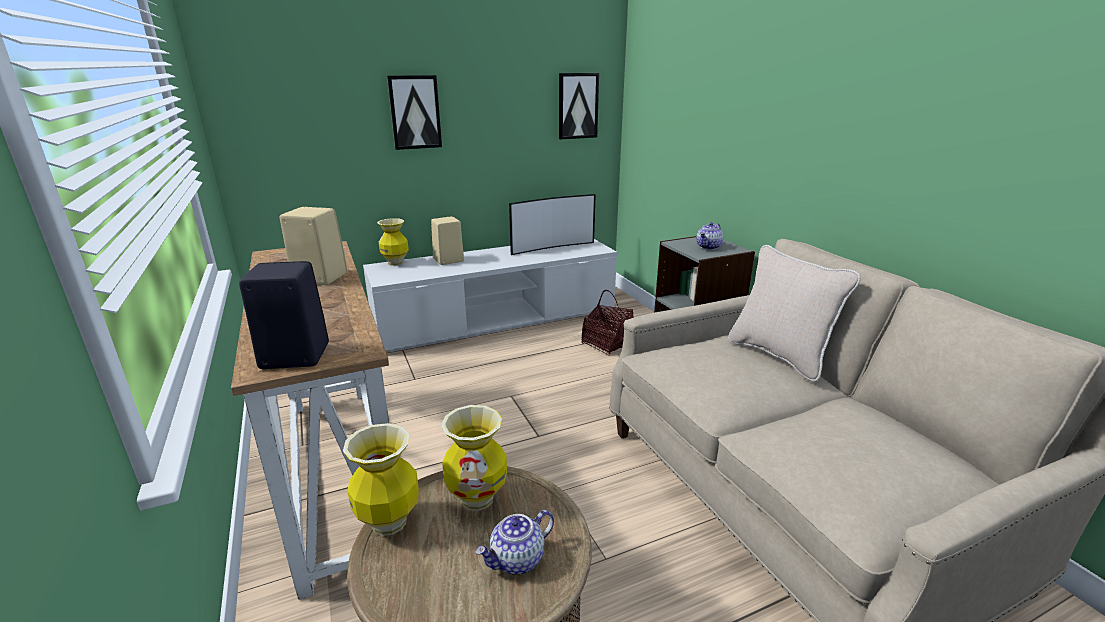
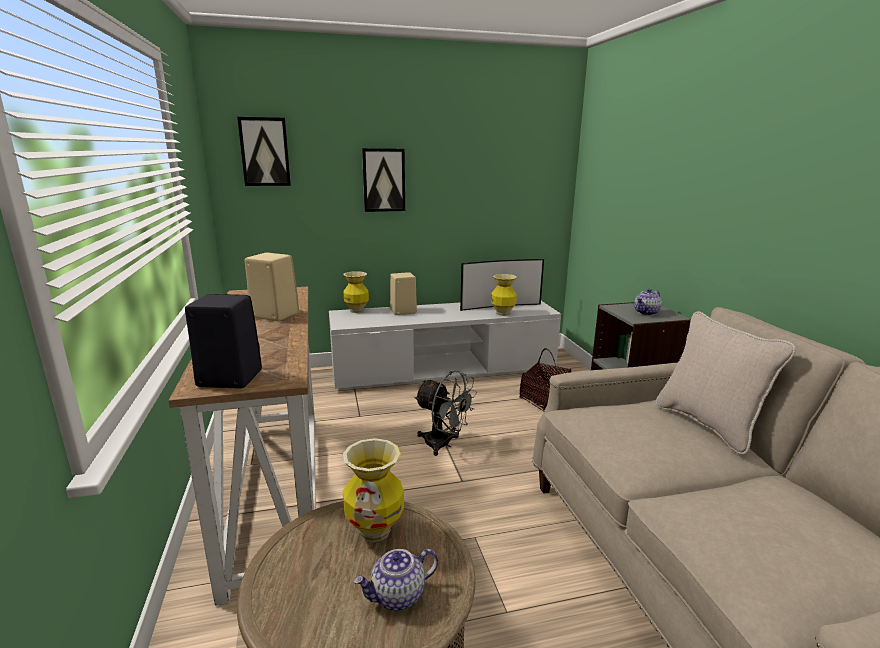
camera: 10 degrees right, 5 degrees down
(389, 522) = (289, 542): vase -> vase (502, 313)
(512, 400) = (443, 444): none -> grey fan
(577, 106) = (532, 178): picture -> picture (265, 152)

